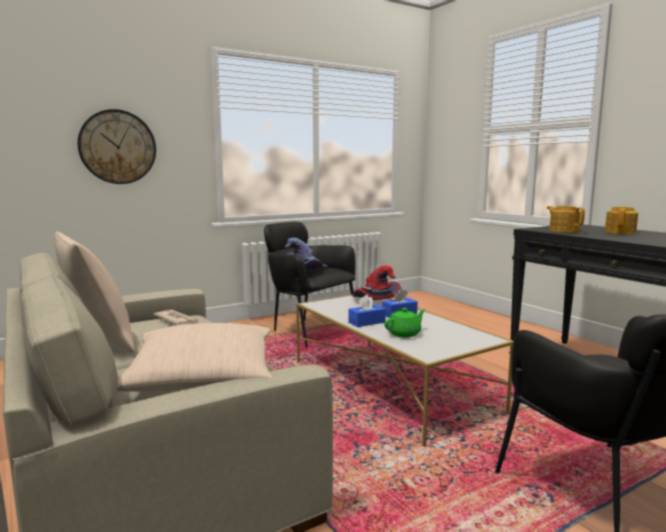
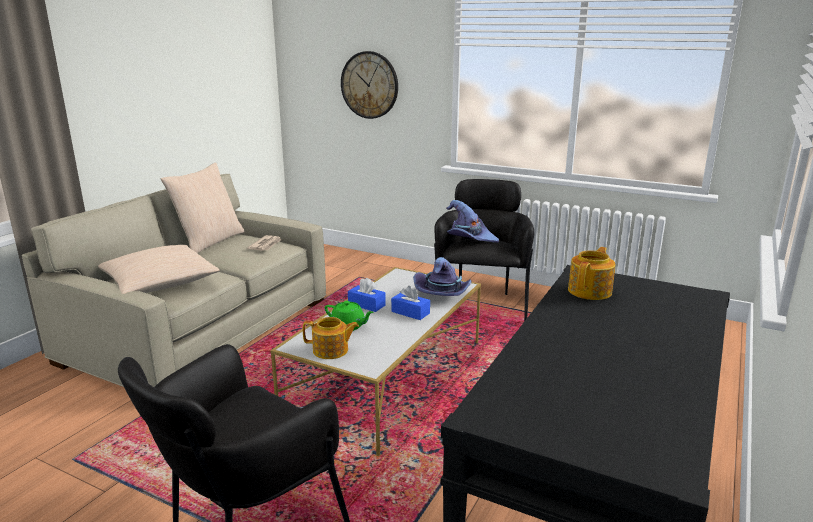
camera: 60 degrees right, 10 degrees up
(375, 301) = (443, 293): red hat -> purple hat
(620, 232) = (643, 327): teapot -> teapot (331, 351)

